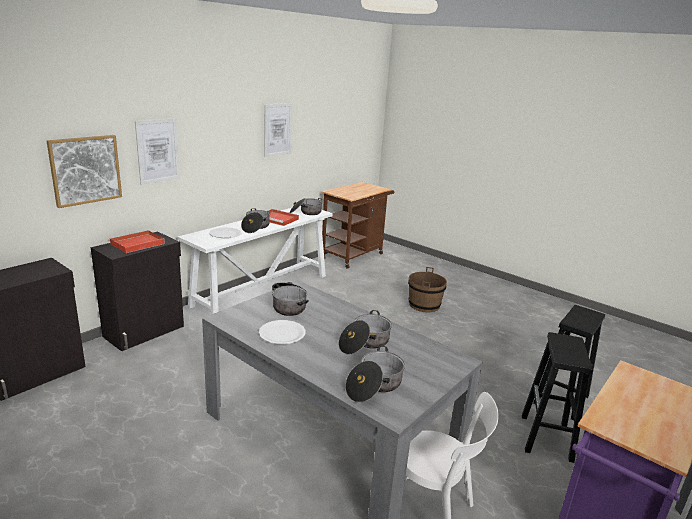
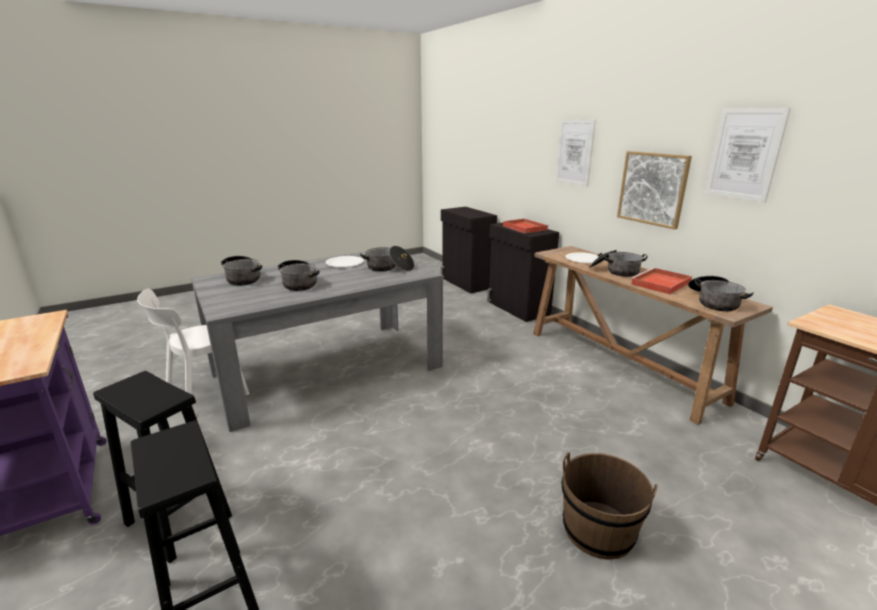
camera: 110 degrees right, 0 degrees up
(85, 170) = (525, 157): picture -> picture (652, 188)
(262, 290) = (620, 365): white console table -> brown console table

